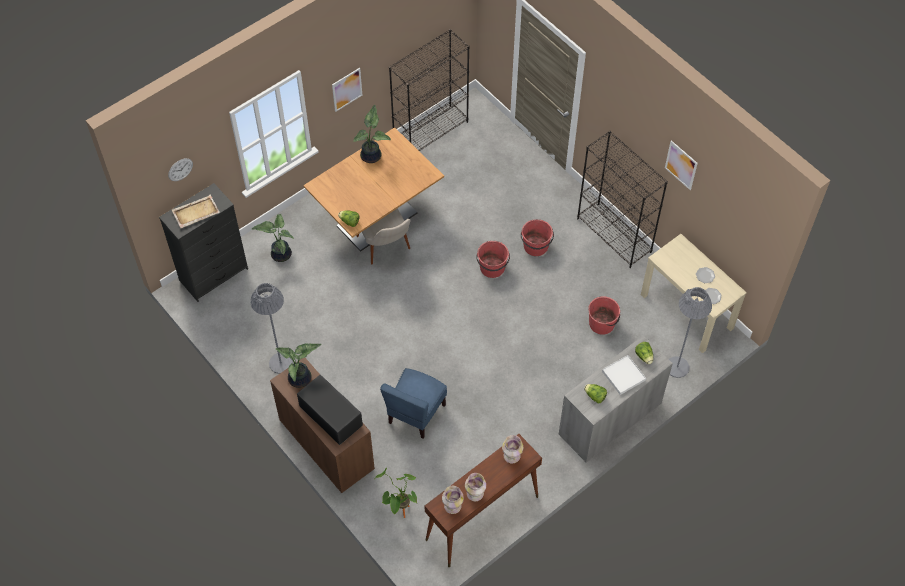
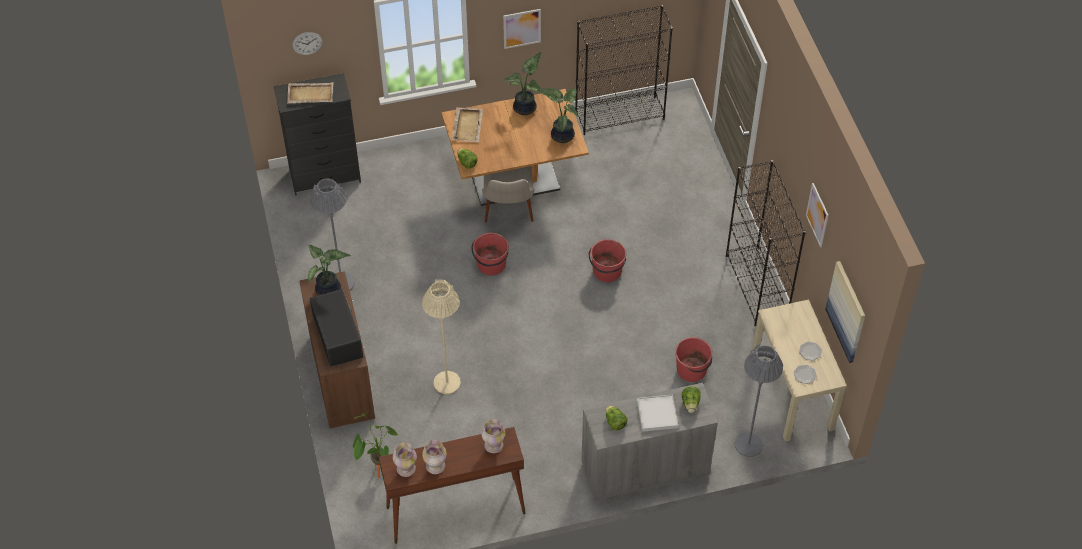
camera: 25 degrees right, 5 degrees down
(280, 254) = (400, 179): potted plant -> potted plant (561, 134)
(332, 189) = (467, 125): none -> beige tray
(416, 413) = (447, 383): blue chair -> beige floor lamp
(536, 246) = (665, 267): red bucket -> red bucket (491, 265)
(735, 235) = (847, 311): none -> picture

